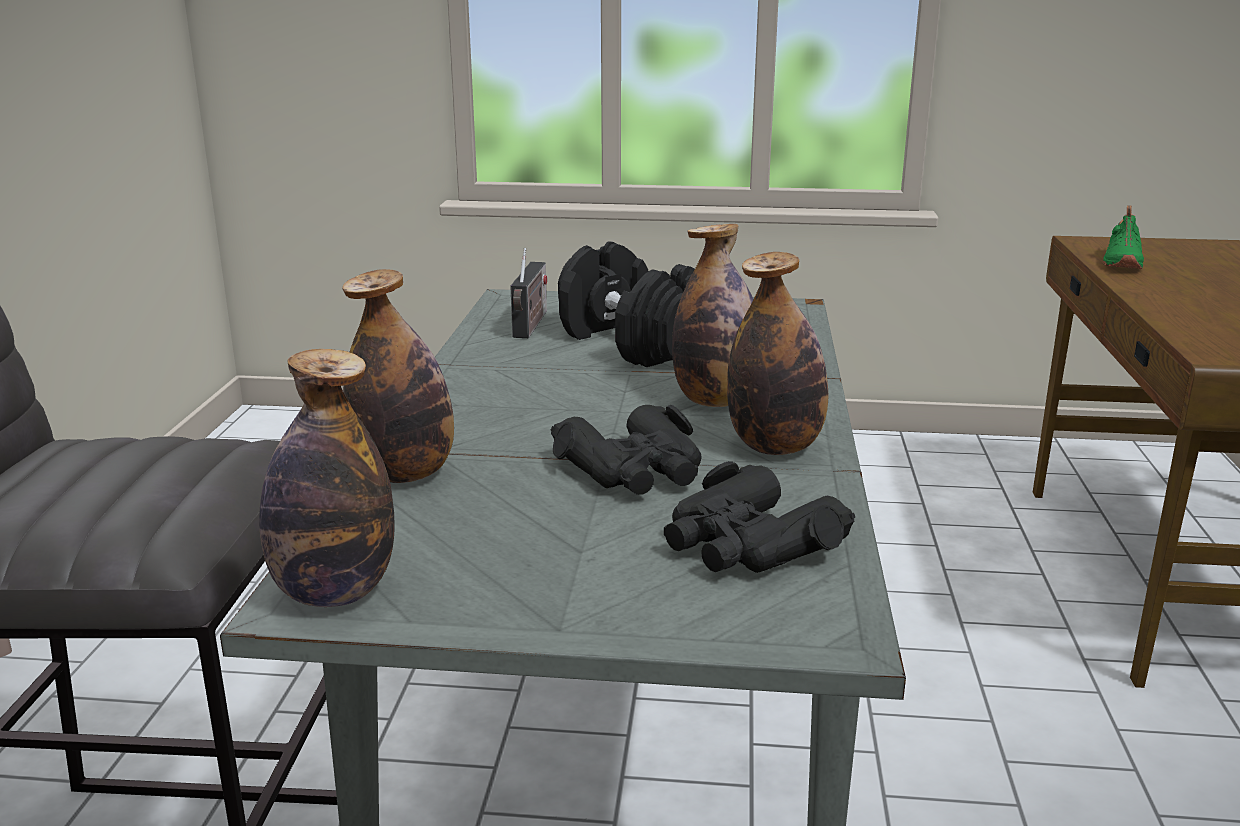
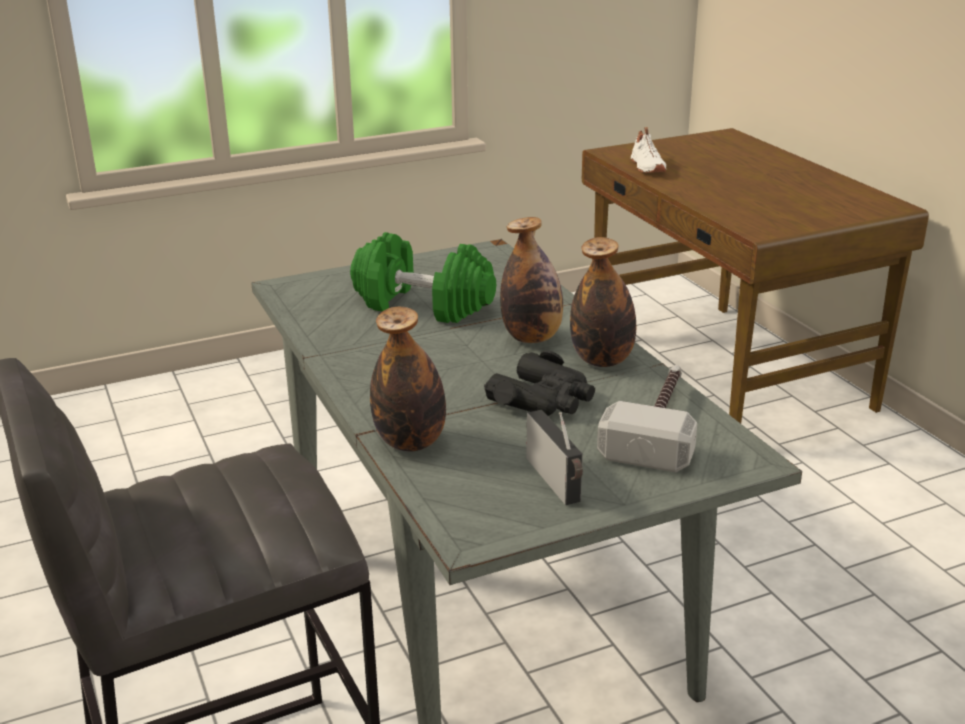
camera: 30 degrees left, 5 degrees up
(334, 592) = (479, 527): bottle -> none
(530, 325) = (333, 308): radio -> radio (556, 482)
(632, 342) = (422, 305): black dumbbell -> green dumbbell
(748, 544) = (658, 426): black binoculars -> hammer
(1120, 262) = (646, 167): green shoe -> white shoe

